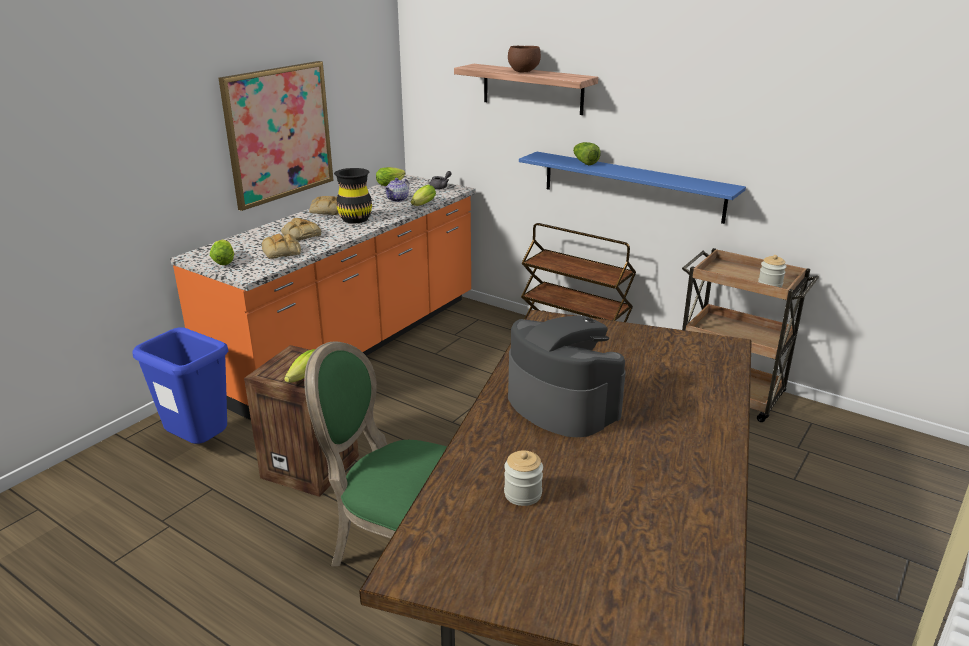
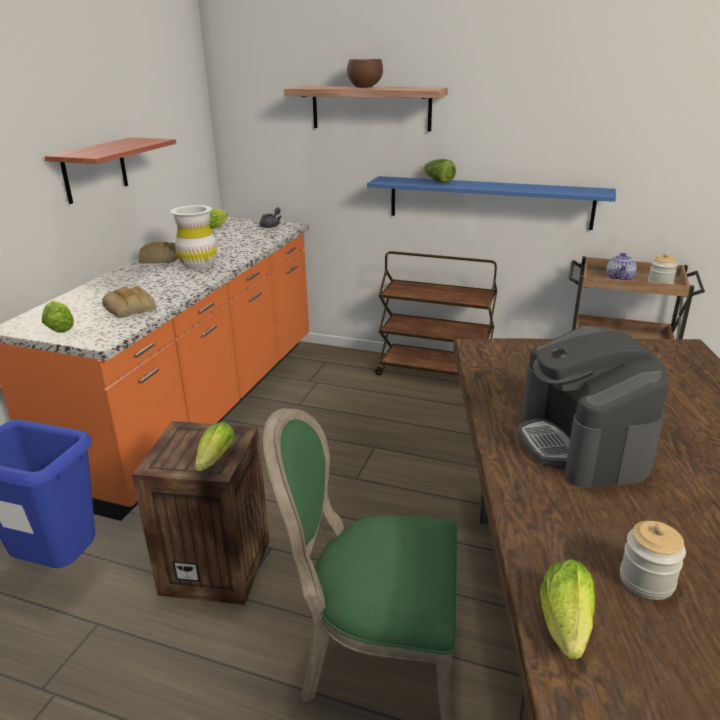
camera: 15 degrees left, 0 degrees up
(279, 133) = (95, 170): picture -> shelf
(300, 234) = (142, 287): bread -> none
(355, 219) = (198, 264): black vase -> white vase
(398, 199) = (233, 241): teapot -> teapot (619, 279)
(422, 205) = (264, 244): lettuce -> lettuce (565, 628)
(561, 404) = (582, 443): coffee machine -> coffee machine turned 135 degrees counterclockwise

